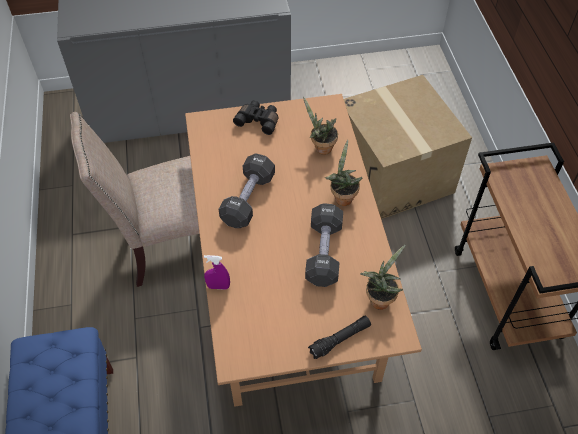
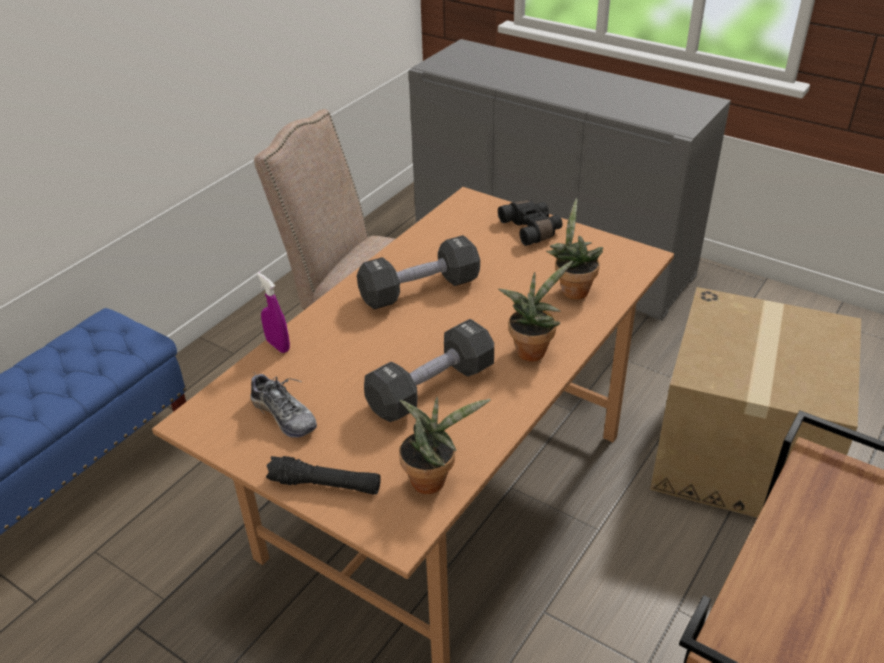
camera: 45 degrees right, 15 degrees down
(275, 322) = (284, 416): none -> shoe

